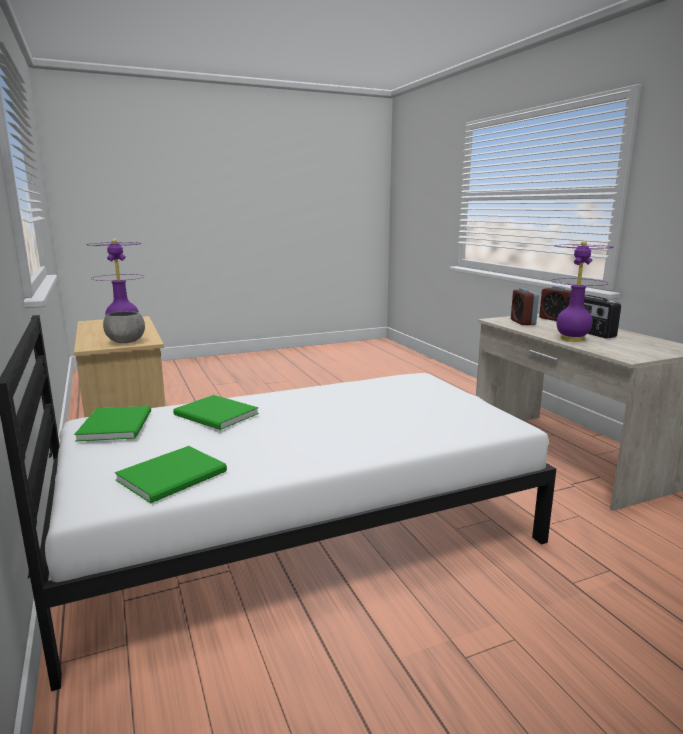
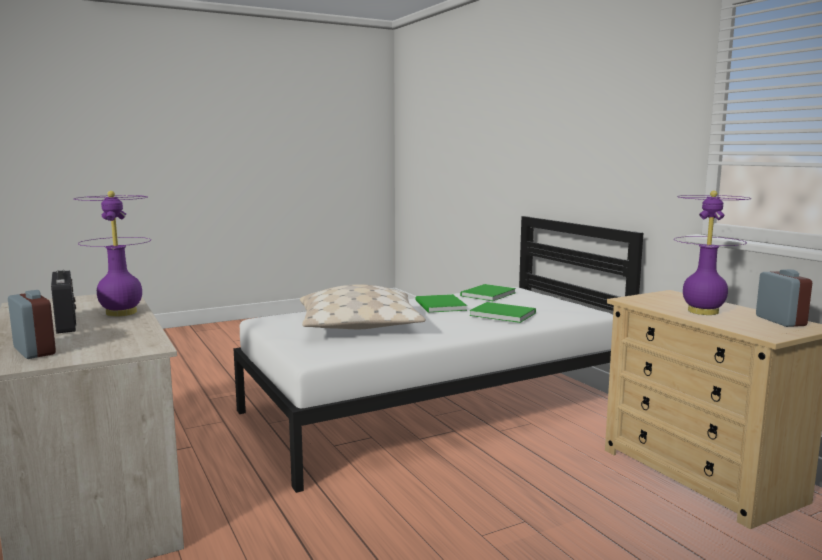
camera: 175 degrees right, 5 degrees down
(118, 425) = (565, 308): green book -> green book (439, 306)
(126, 342) = (651, 298): grey bowl -> none
(389, 407) = (360, 327): none -> beige pillow
(522, 322) = (114, 342): alarm clock -> alarm clock (780, 321)

